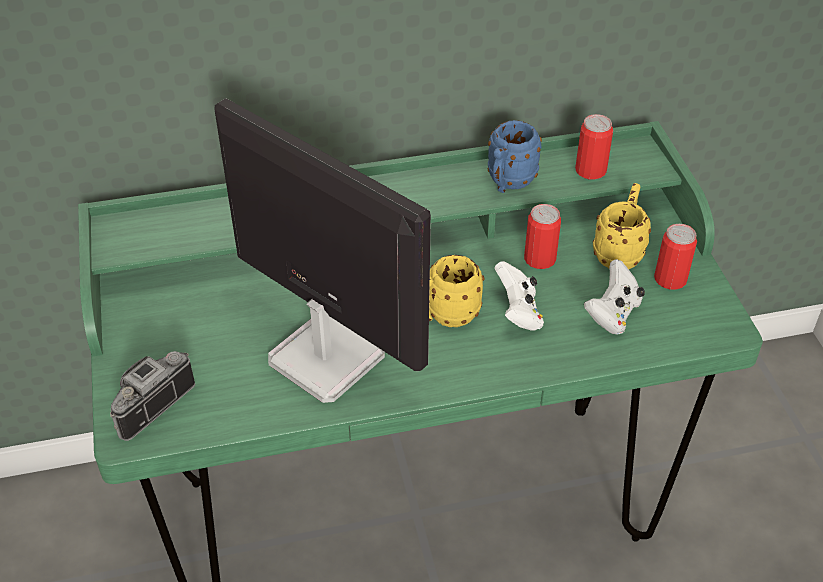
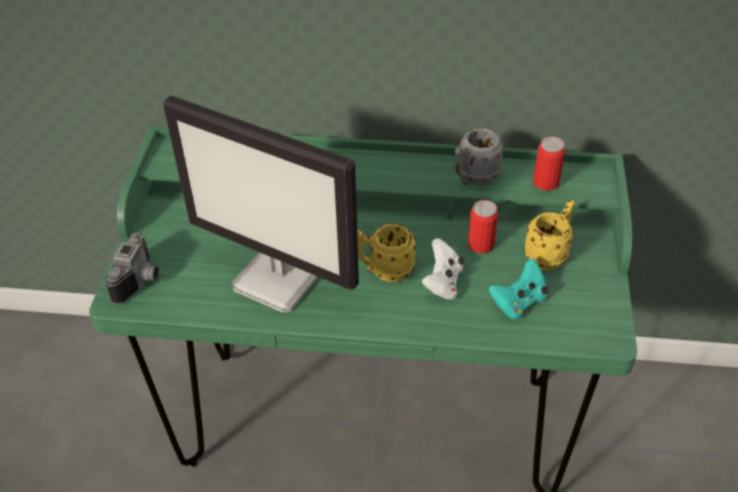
camera: 20 degrees right, 0 degrees up
(147, 402) = (141, 280): camera -> camera turned 135 degrees clockwise
(324, 357) = (280, 279): monitor -> monitor turned 150 degrees clockwise
(508, 183) = (473, 178): blue mug -> grey mug
(612, 314) = (518, 302): white game controller -> turquoise game controller
(670, 279) = (581, 286): can -> none

